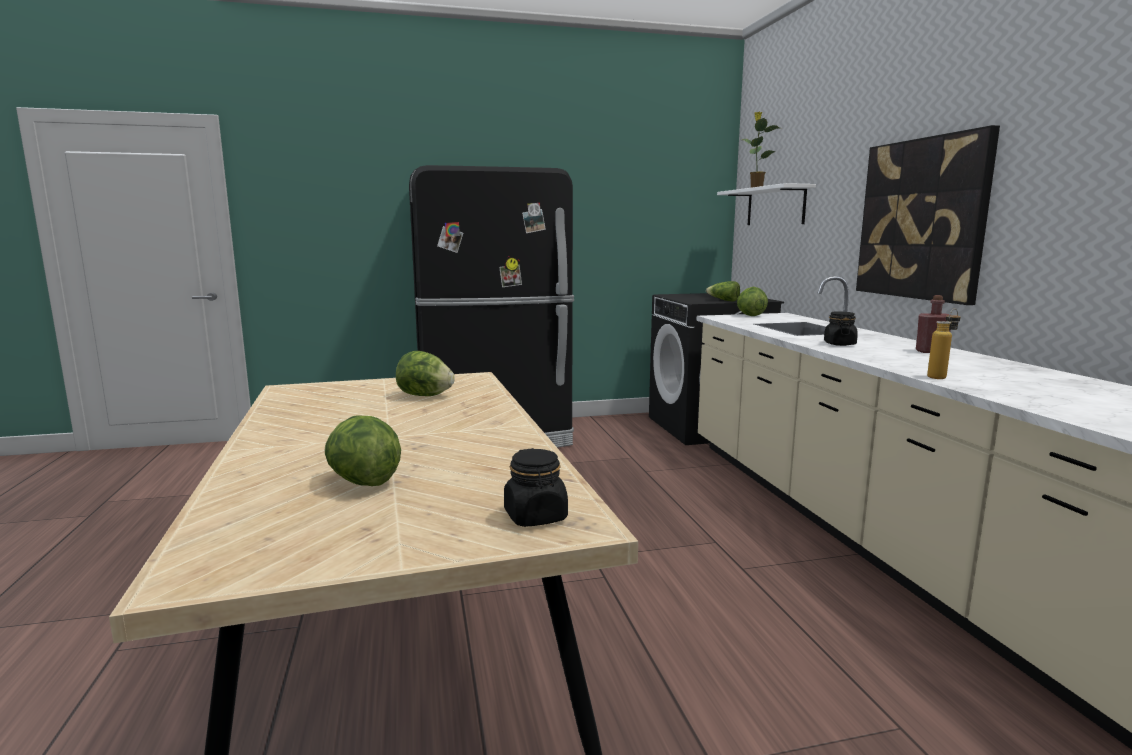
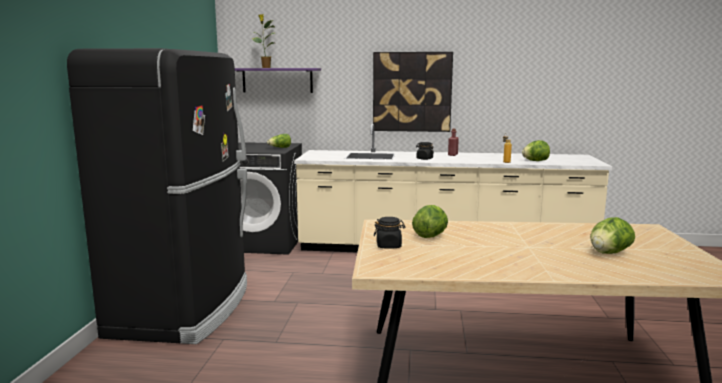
camera: 70 degrees left, 0 degrees up
(536, 517) = (643, 232): black jar -> black jar (389, 246)
(750, 316) = (313, 155): lettuce -> lettuce (535, 161)
(775, 206) = (277, 80): white shelf -> purple shelf

